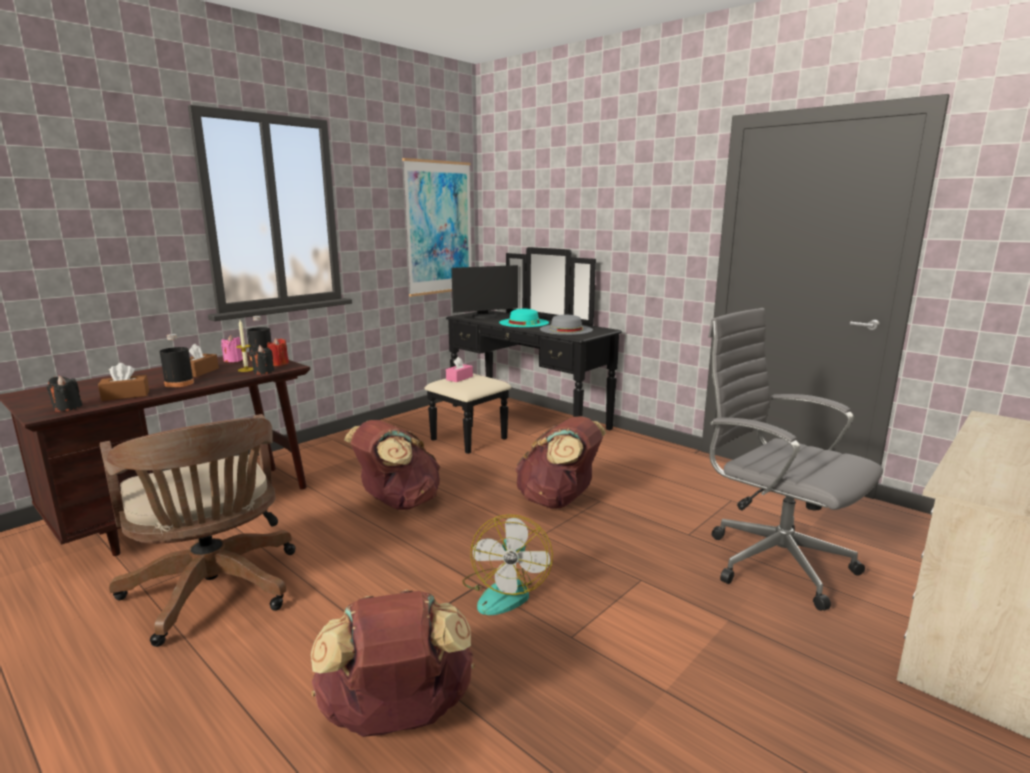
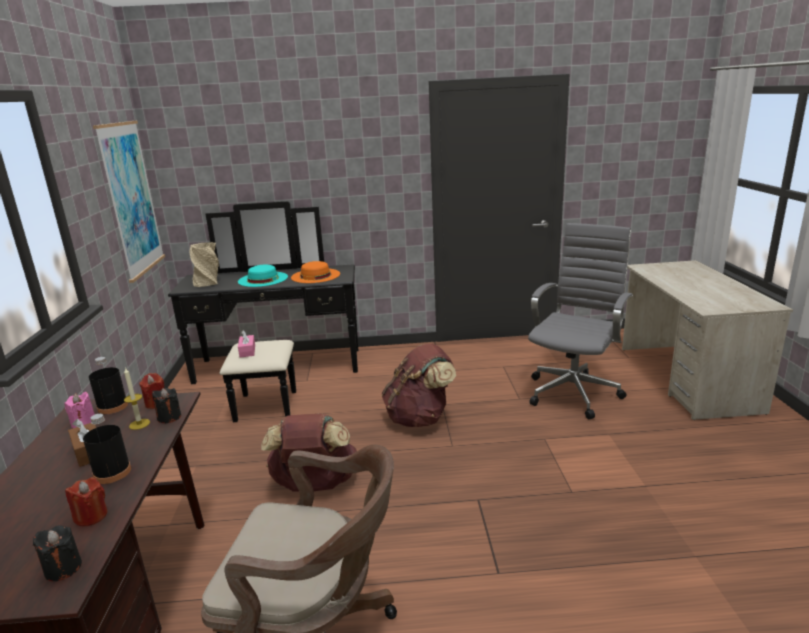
camera: 45 degrees left, 5 degrees up
(126, 395) = (91, 516): brown tissue box -> red candle
(397, 717) = (584, 600): brown backpack -> none
(485, 316) = (208, 283): monitor -> beige vase
(504, 591) = (498, 493): fan -> none
(566, 329) = (315, 275): grey hat -> orange hat
(772, 561) = (574, 392): grey office chair -> grey office chair turned 120 degrees clockwise

